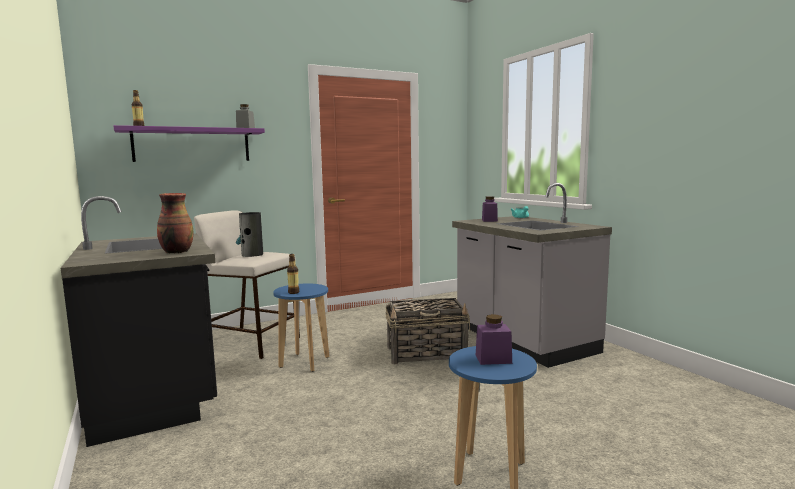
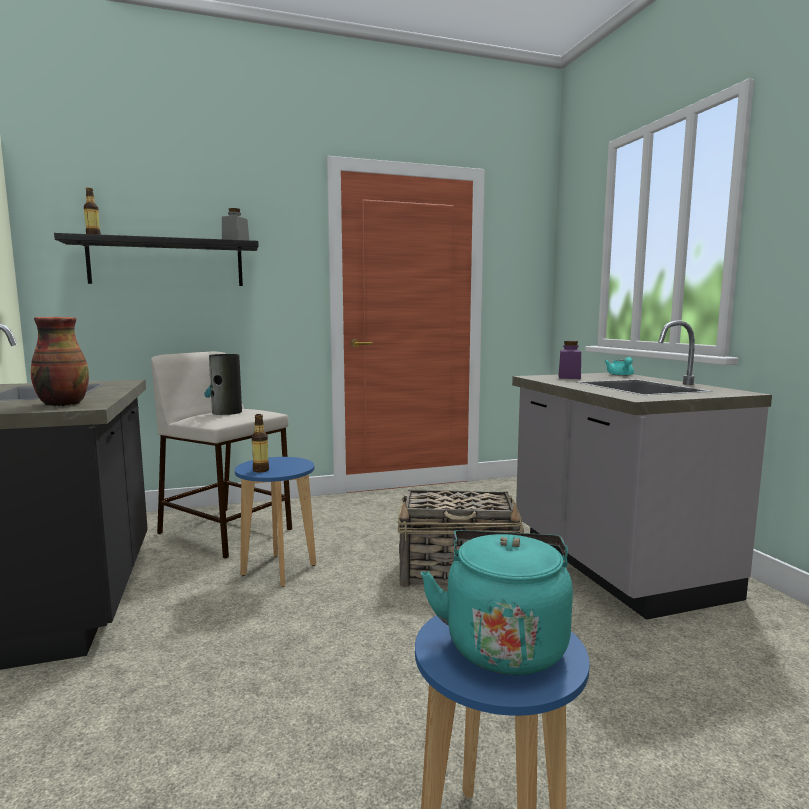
camera: 10 degrees right, 0 degrees up
(192, 145) = (167, 263): purple shelf -> black shelf
(493, 359) = (504, 642): purple jar -> turquoise kettle

